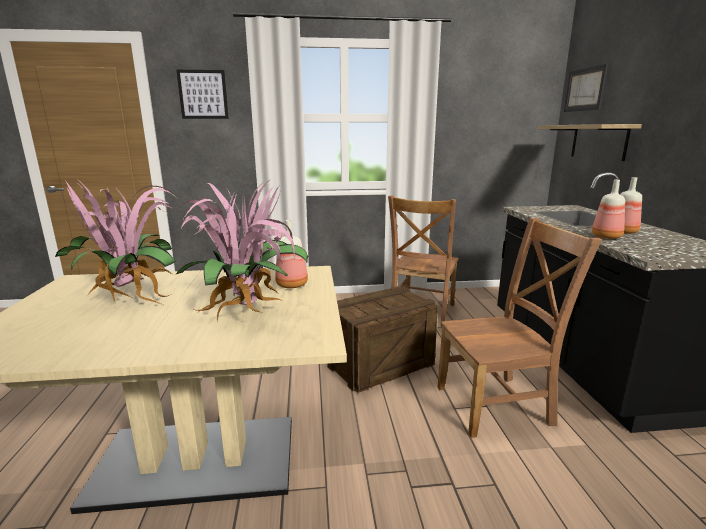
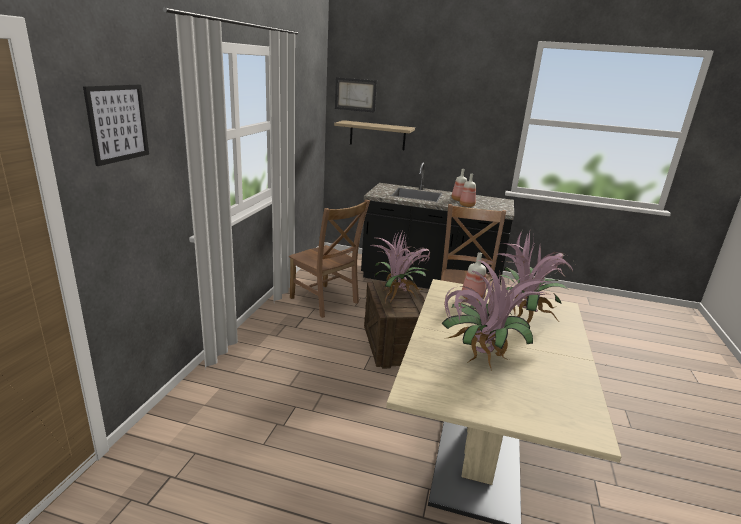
camera: 70 degrees left, 5 degrees up
(382, 302) = (398, 296): none -> potted plant

